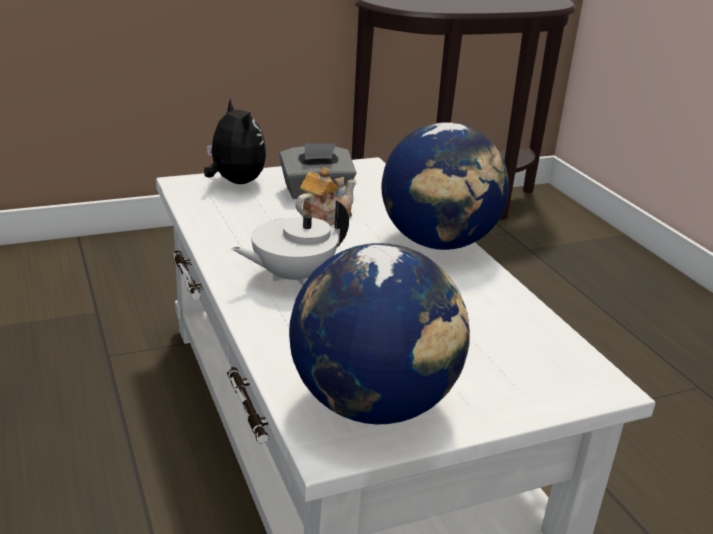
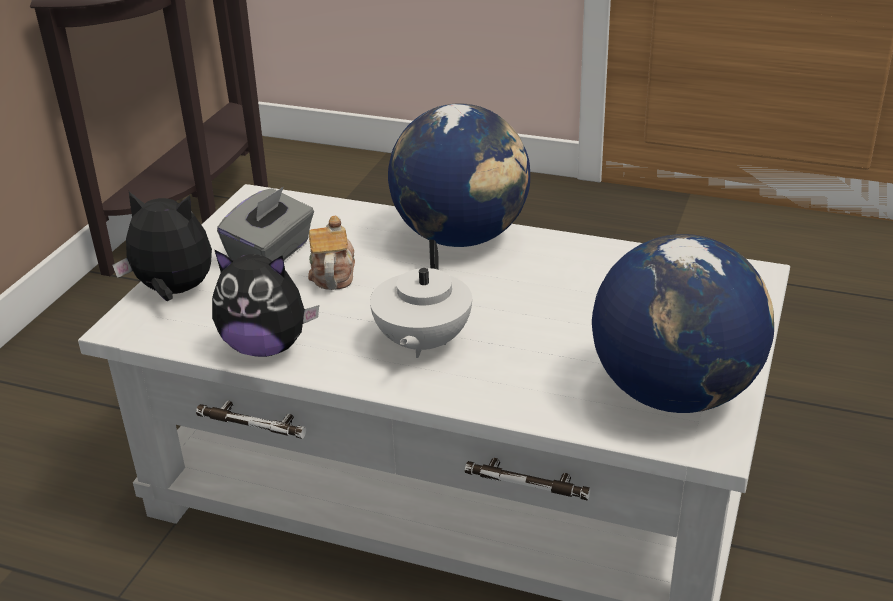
camera: 45 degrees left, 5 degrees up
(217, 228) = (266, 347): none -> plush toy

